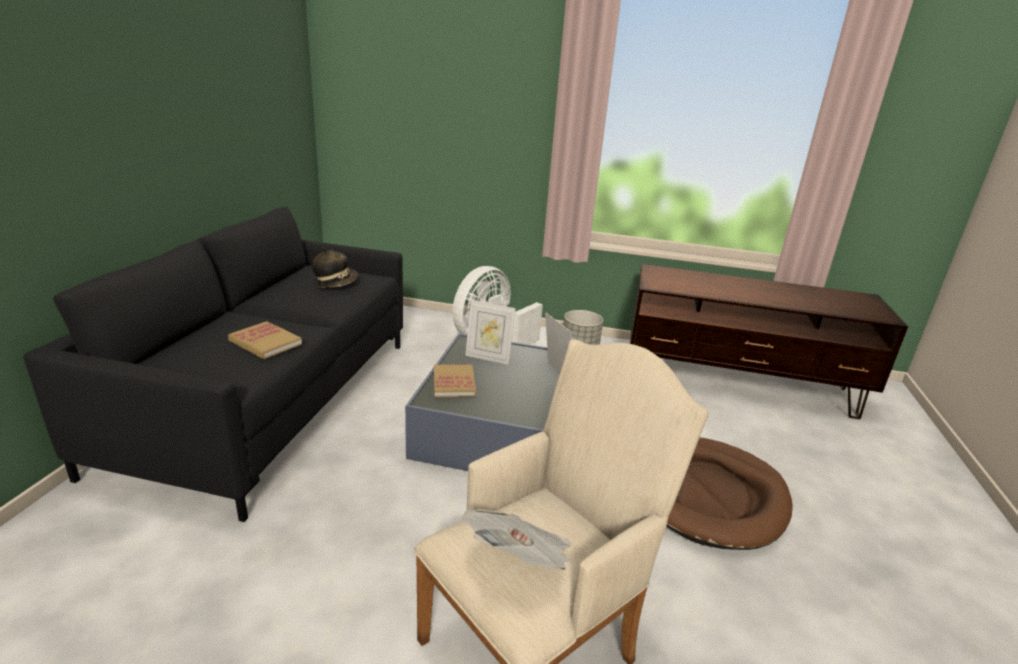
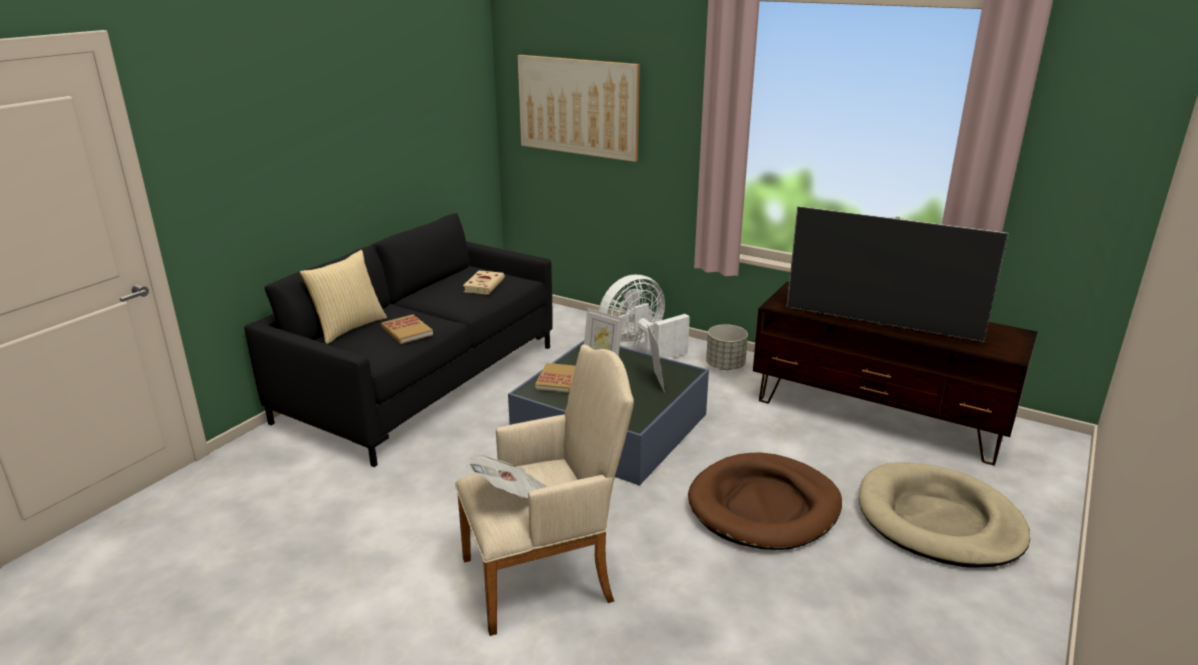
camera: 20 degrees right, 0 degrees up
(182, 344) = (348, 327): none -> pillow
(335, 283) = (484, 285): hat -> beige book
(411, 93) = (578, 106): none -> picture
(757, 296) = (881, 324): none -> television
(863, 483) = (938, 520): none -> beige dog bed

